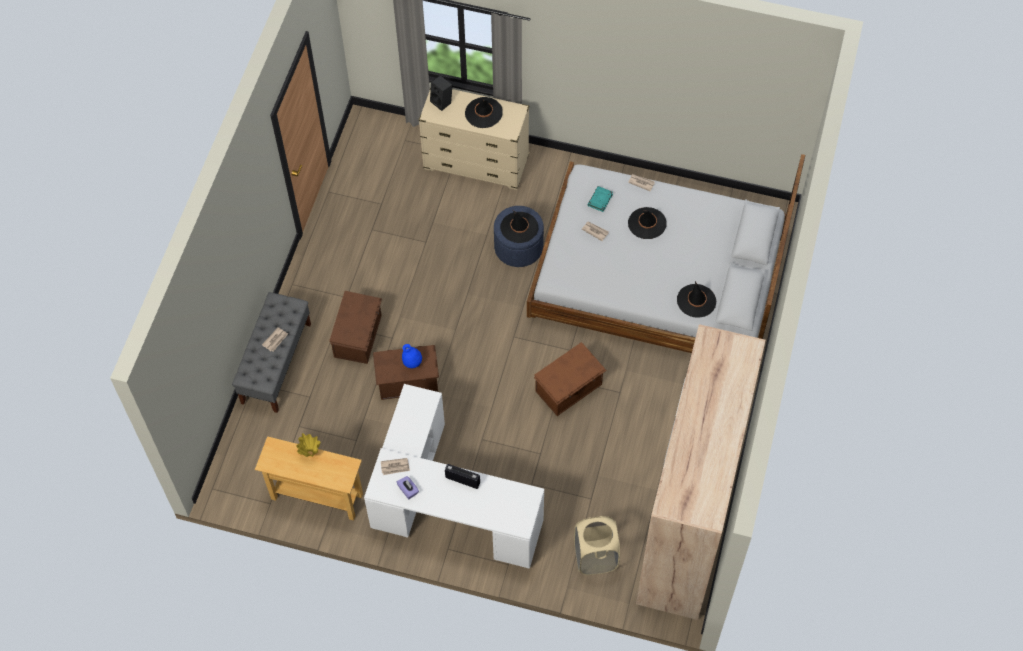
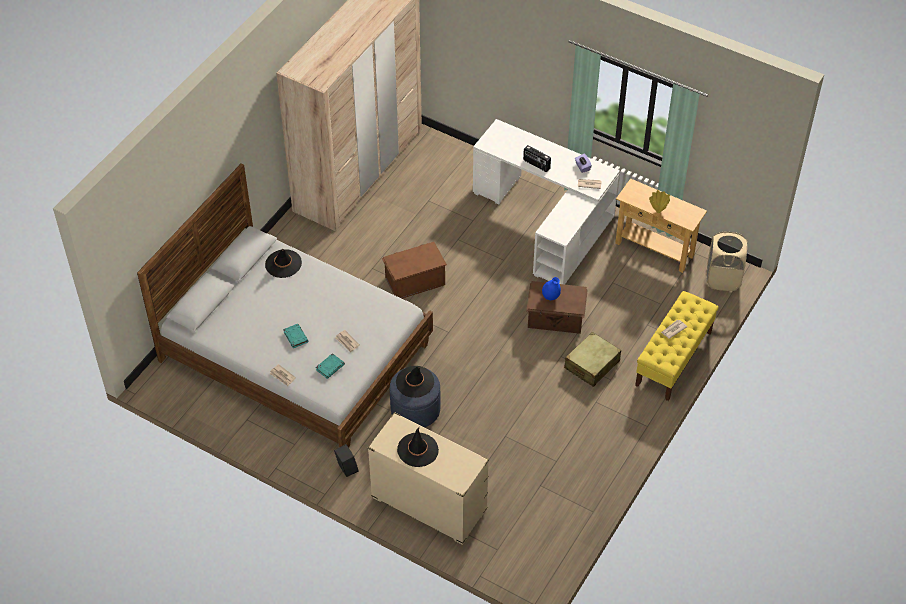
camera: 165 degrees left, 10 degrees down
(276, 363) = (673, 359): grey bench -> yellow bench
(359, 336) = (591, 365): brown storage box -> beige suitcase
(442, 101) = (457, 473): black speaker -> black speaker (346, 469)
(595, 557) = (440, 164): beige laundry basket -> beige laundry basket (723, 278)
(647, 223) = (295, 337): black hat -> turquoise book

